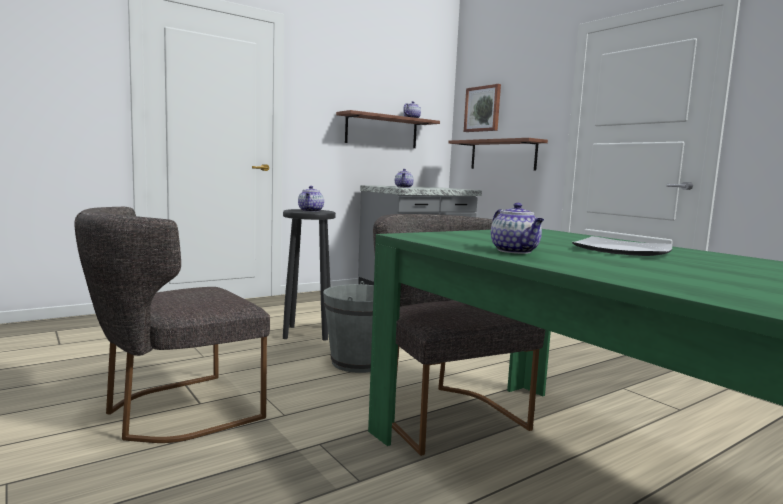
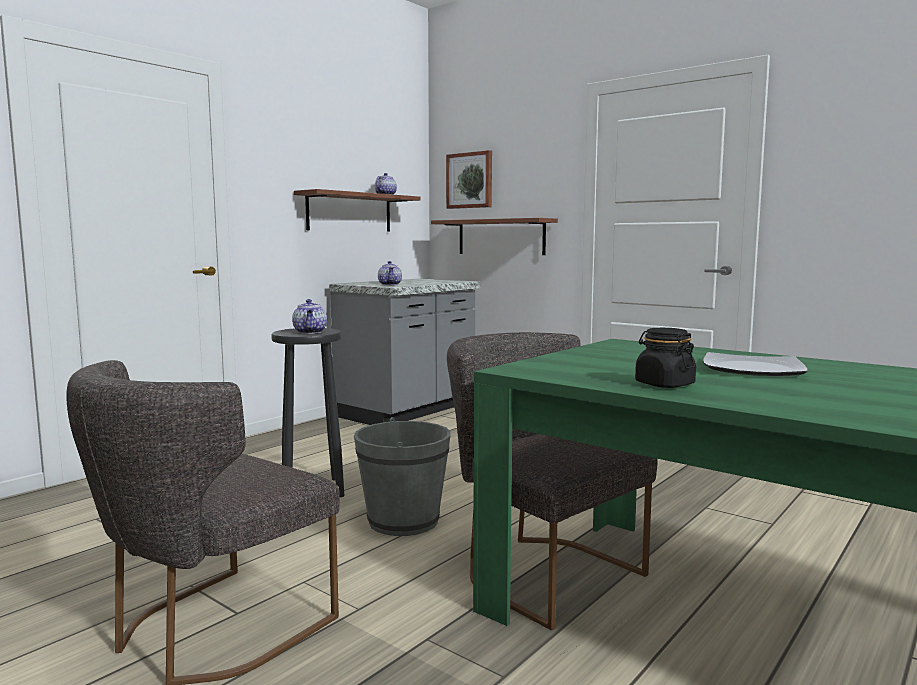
camera: 15 degrees left, 0 degrees up
(515, 251) = (664, 384): teapot -> black jar

